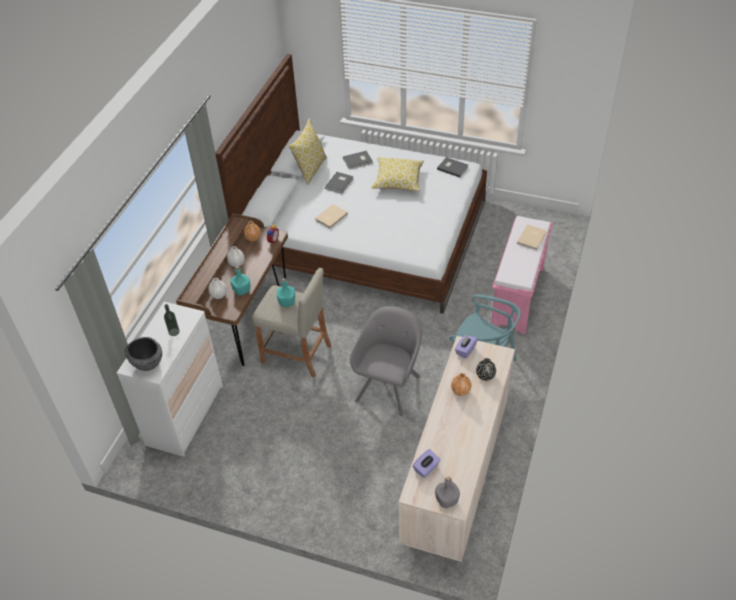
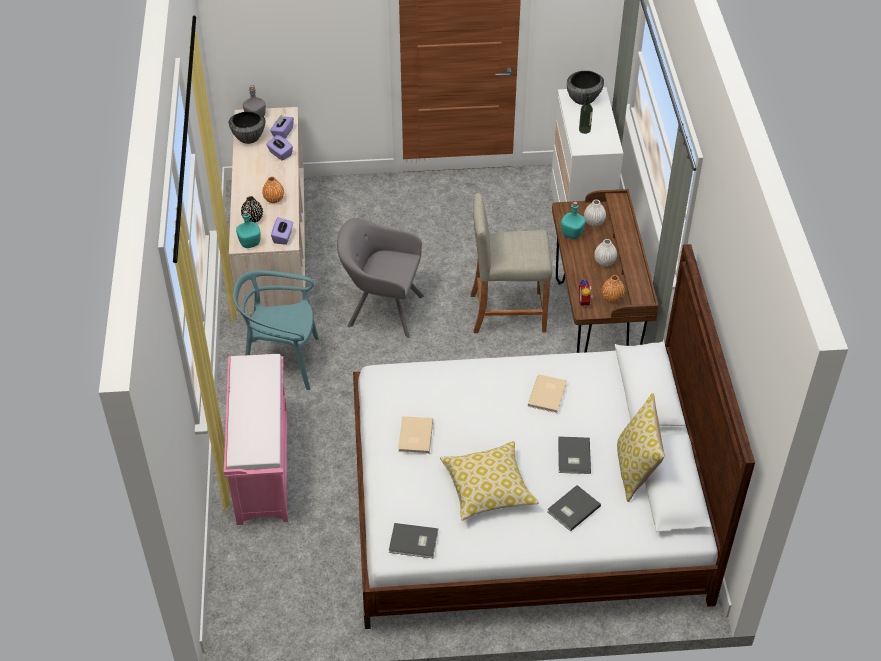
camera: 155 degrees right, 0 degrees up
(286, 302) = (516, 249): turquoise bottle -> turquoise bottle (250, 243)
(389, 385) = (381, 310): grey armchair -> grey armchair turned 105 degrees clockwise
(438, 442) = (280, 154): none -> purple tissue box
(462, 472) = (249, 138): none -> bowl
(532, 238) = (246, 429): beige book -> beige book (414, 436)

